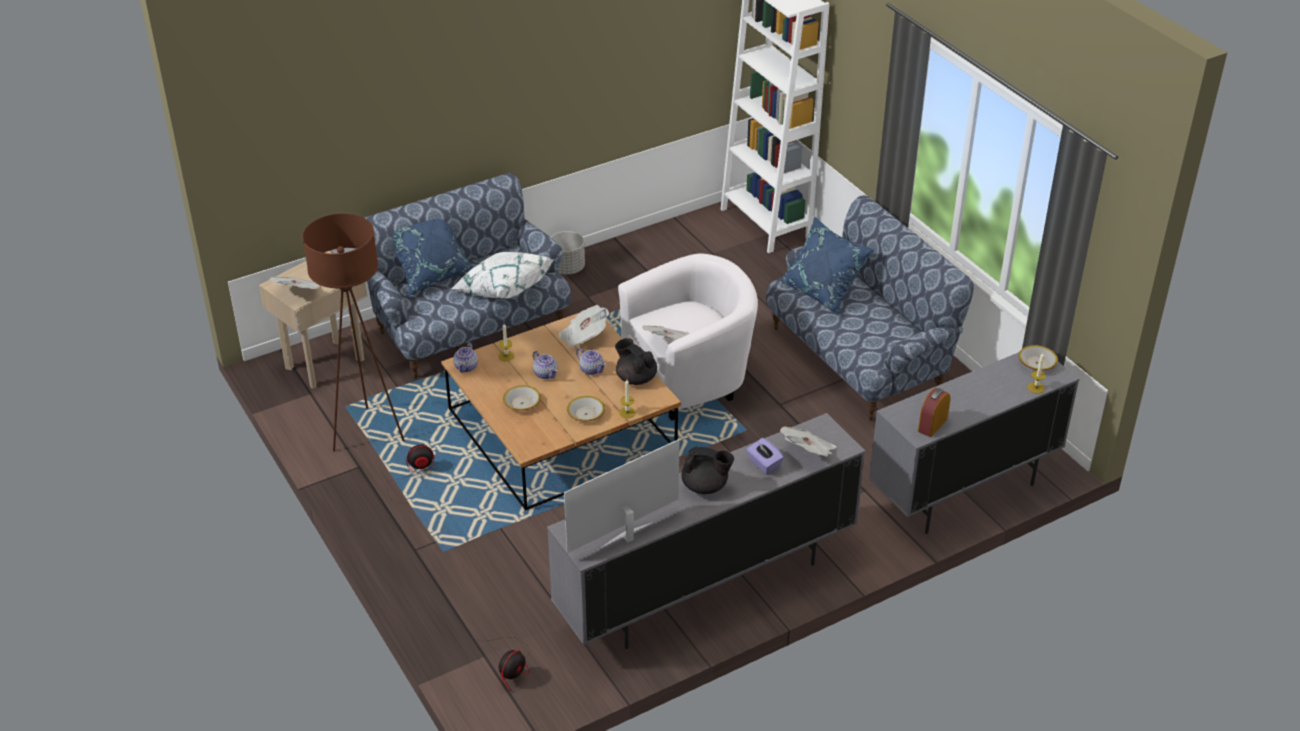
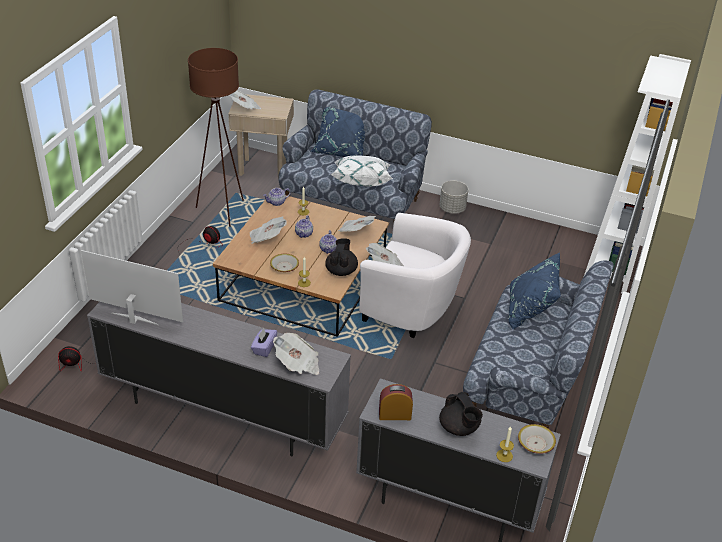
camera: 50 degrees right, 0 degrees up
(522, 403) = (267, 238): bowl -> newspaper
(705, 486) = (215, 331): black teapot -> black teapot (459, 428)

